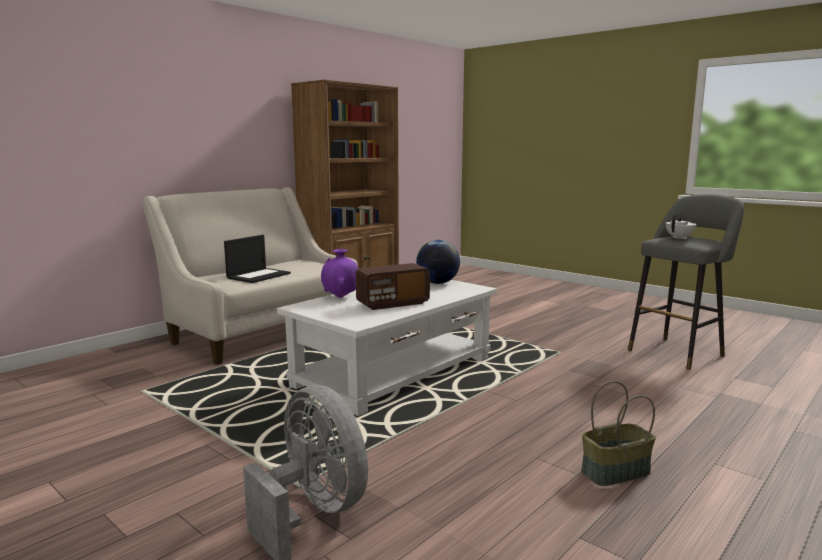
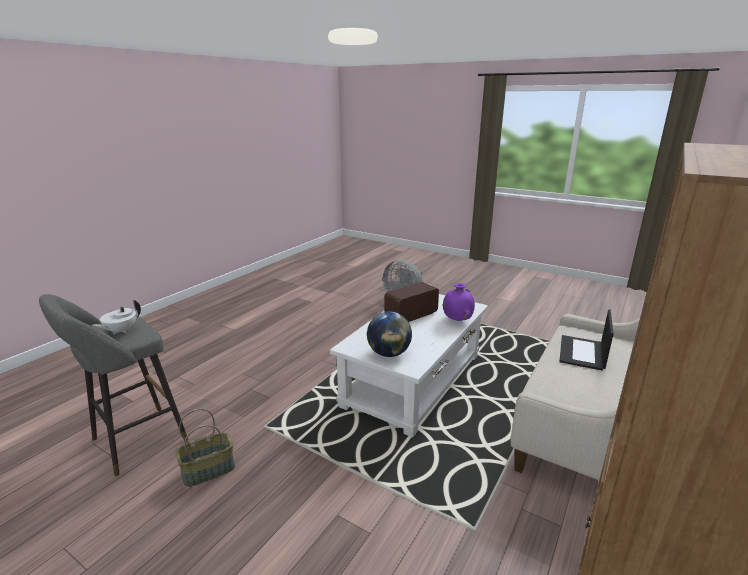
camera: 170 degrees right, 10 degrees up
(615, 473) = (285, 322): basket -> basket (209, 470)

